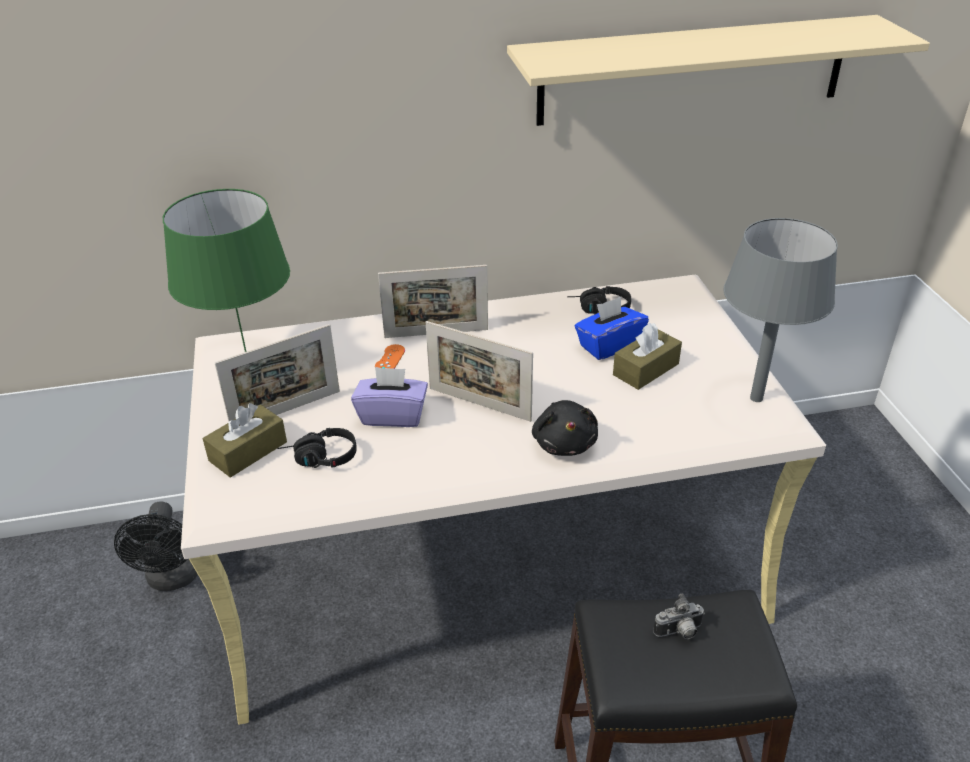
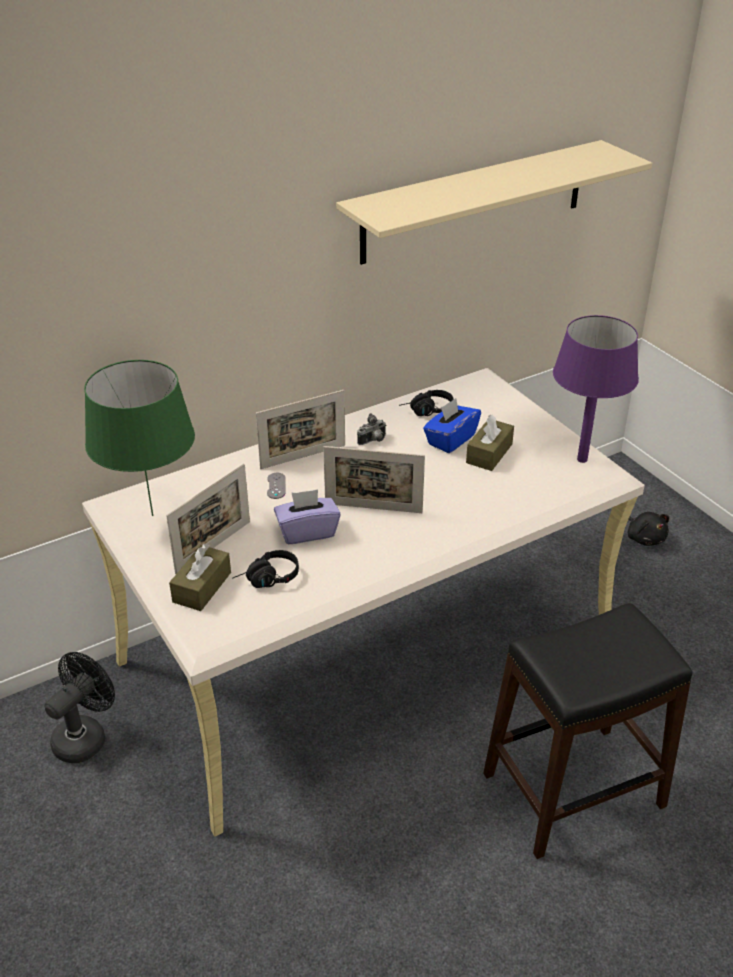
camera: 20 degrees left, 0 degrees up
(173, 579) = (85, 736): black fan -> black fan turned 120 degrees counterclockwise
(390, 359) = (276, 486): orange game controller -> grey game controller
(564, 443) = (457, 524): black plush toy -> black plush toy (644, 538)
(679, 632) = (595, 644): camera -> camera (373, 441)
(757, 398) = (582, 459): grey table lamp -> purple table lamp

